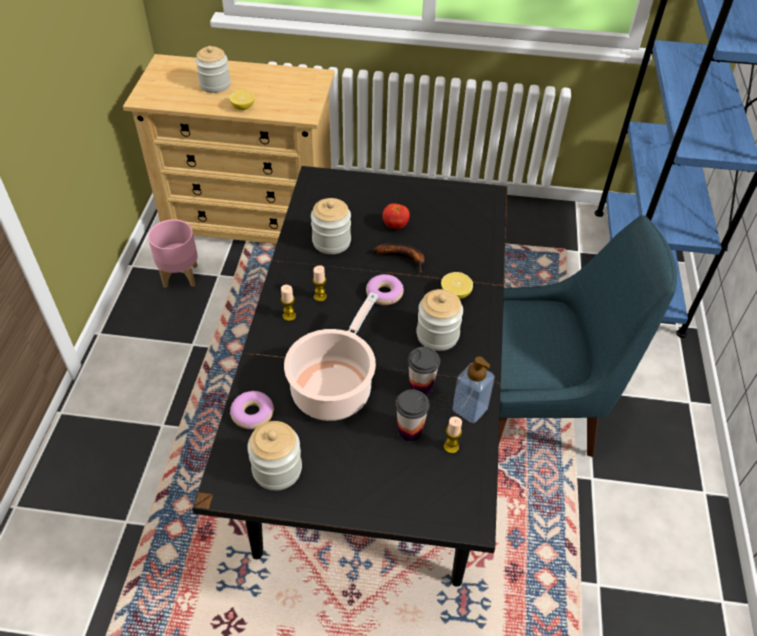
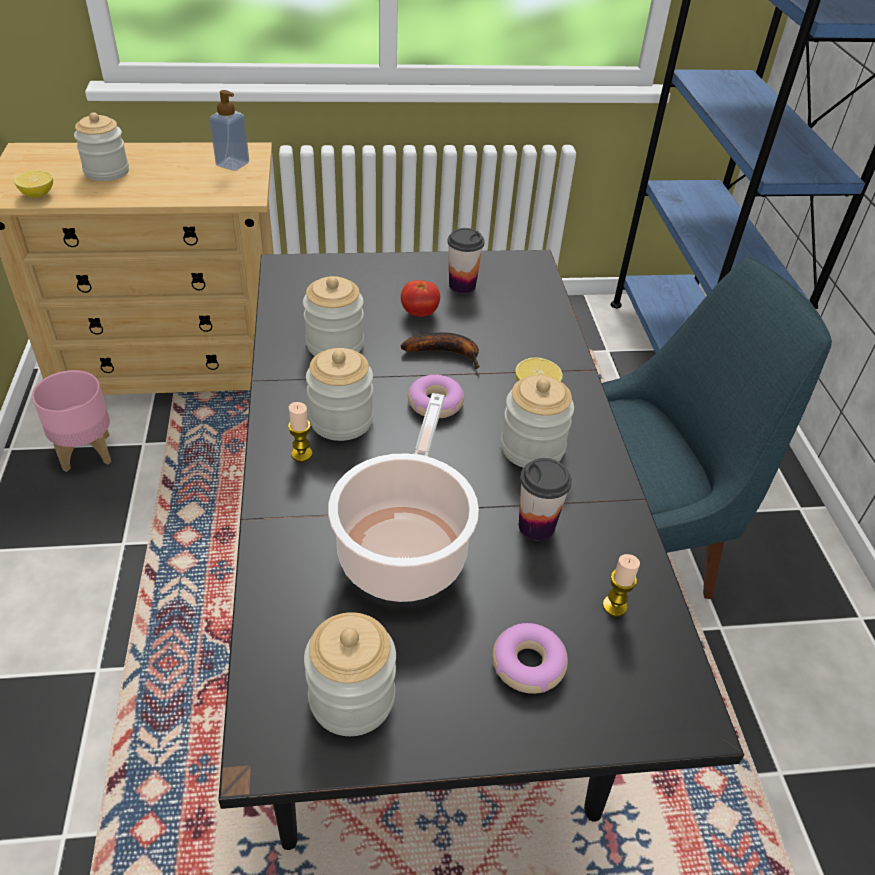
camera: 15 degrees left, 5 degrees down
(243, 107) = (154, 194): lemon -> lemon (38, 194)
(252, 413) = (284, 613): donut -> donut (528, 664)
(320, 296) = (341, 420): candle -> jar
(410, 431) = (544, 593): cup -> cup (462, 285)
(470, 409) = (619, 544): soap dispenser -> soap dispenser (232, 164)

